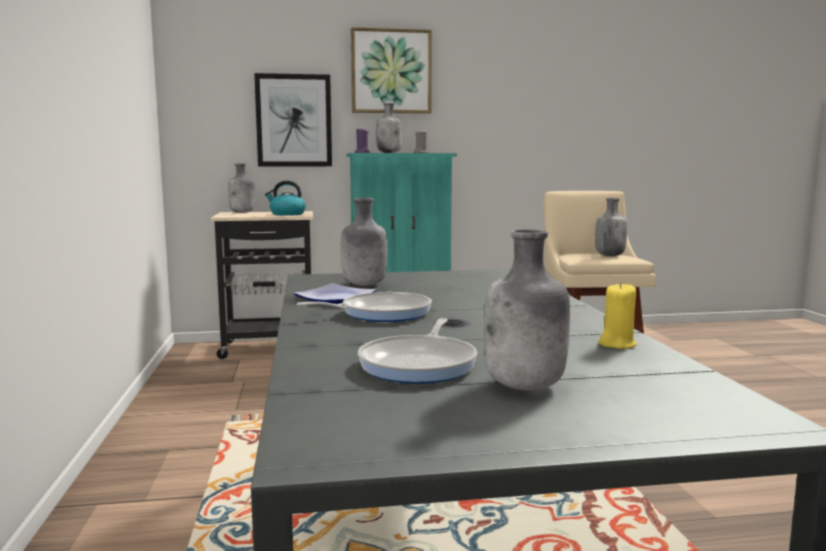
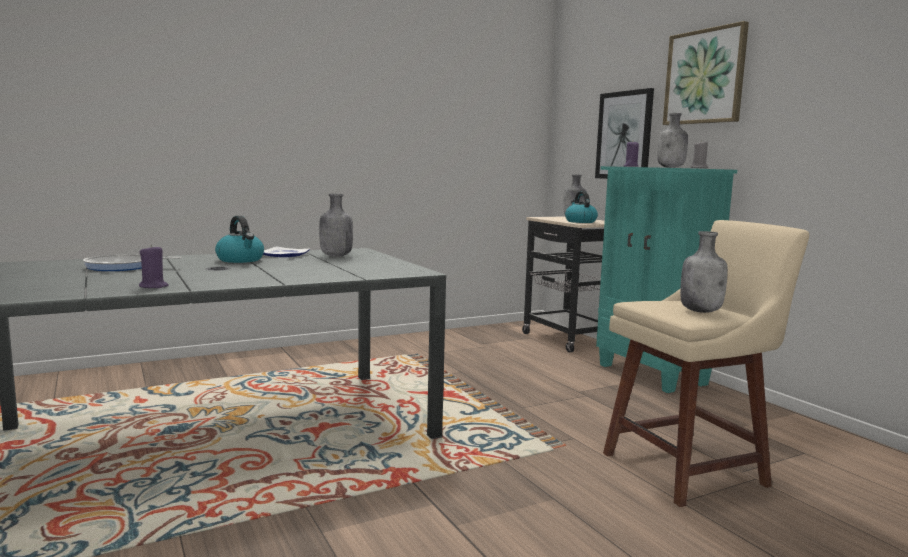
camera: 70 degrees right, 0 degrees up
(380, 313) = (241, 260): frying pan -> kettle
(525, 386) = (74, 276): grey bottle -> none
(617, 344) = (153, 286): yellow candle -> purple candle

